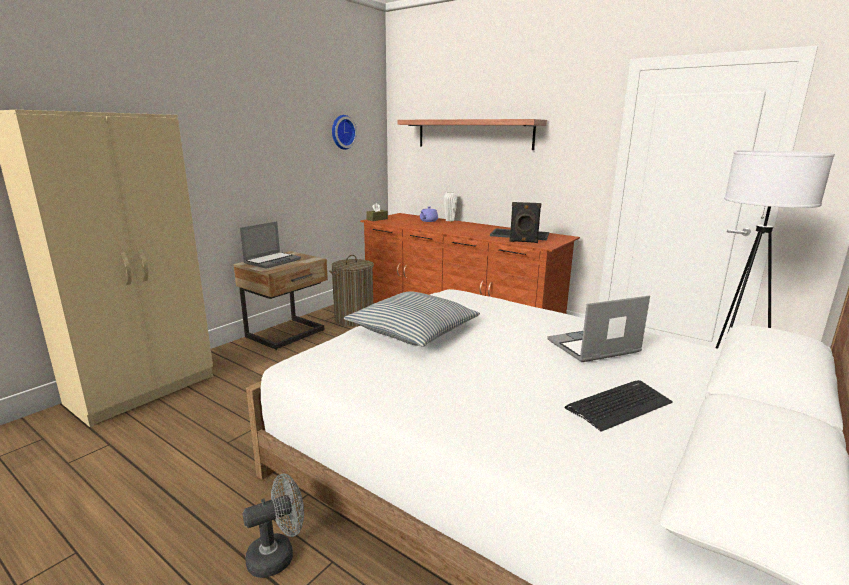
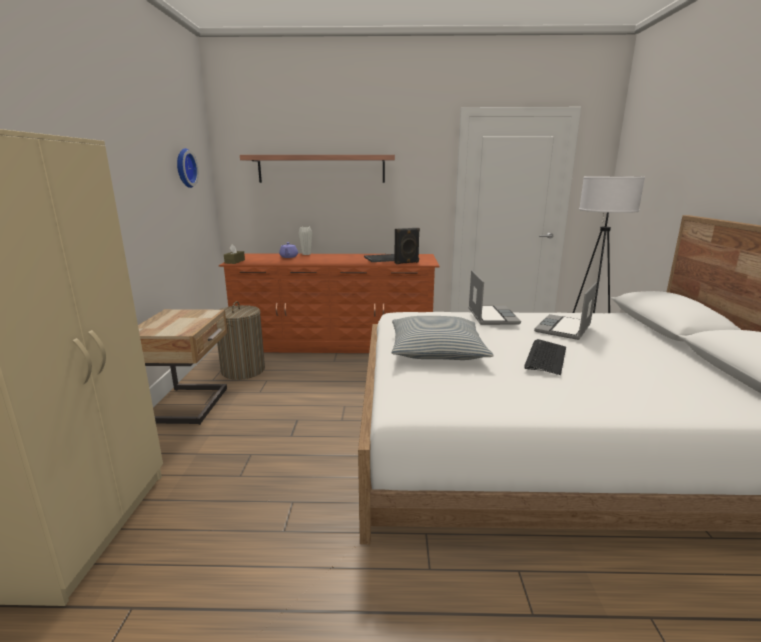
camera: 35 degrees left, 0 degrees up
(272, 261) = (167, 323): laptop -> laptop (491, 316)
(278, 555) = (476, 593): grey fan -> none
(619, 405) = (640, 359): keyboard -> keyboard (545, 357)

